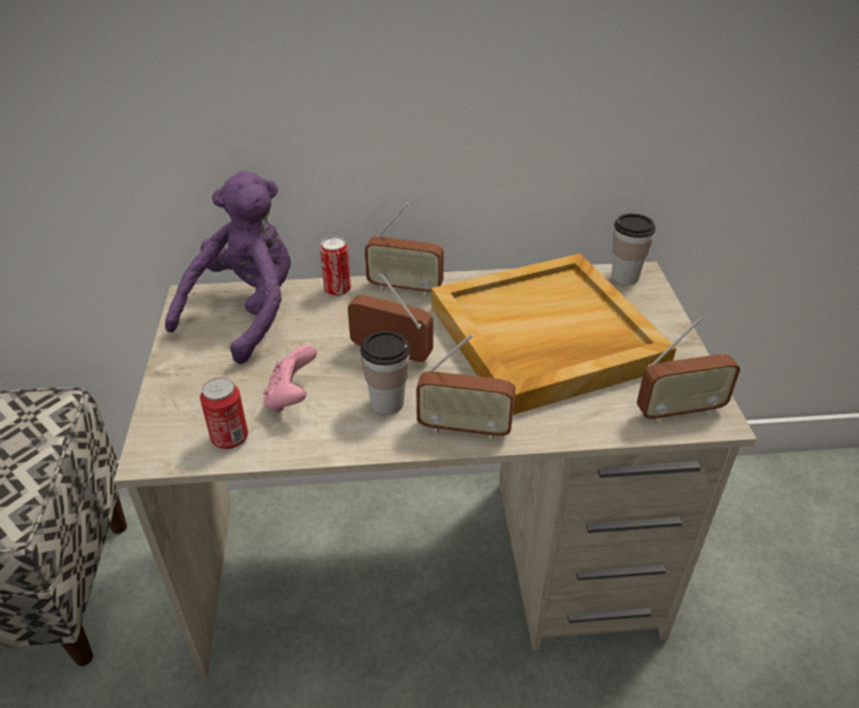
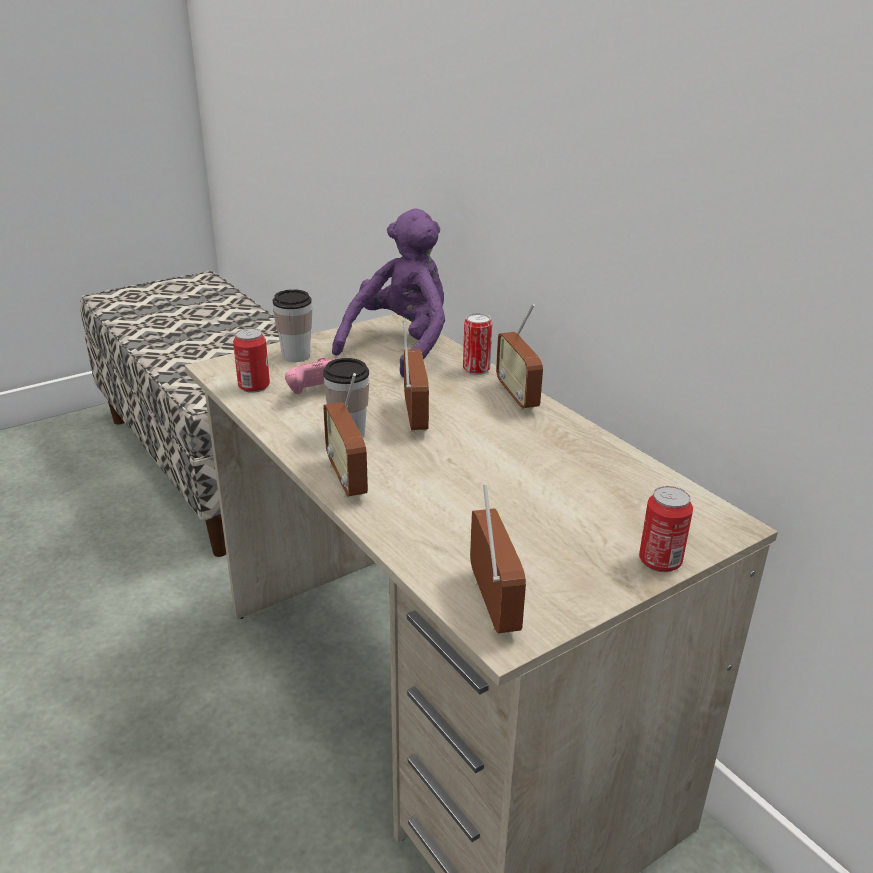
camera: 60 degrees right, 10 degrees down
(247, 313) = (401, 346): purple plush toy -> purple plush toy turned 60 degrees counterclockwise
(544, 338) = (527, 488): beige tray -> none
(624, 277) = (707, 514): cup -> cup (296, 356)
(666, 319) = (660, 561): none -> can
(679, 411) = (492, 604): radio -> radio turned 150 degrees counterclockwise

